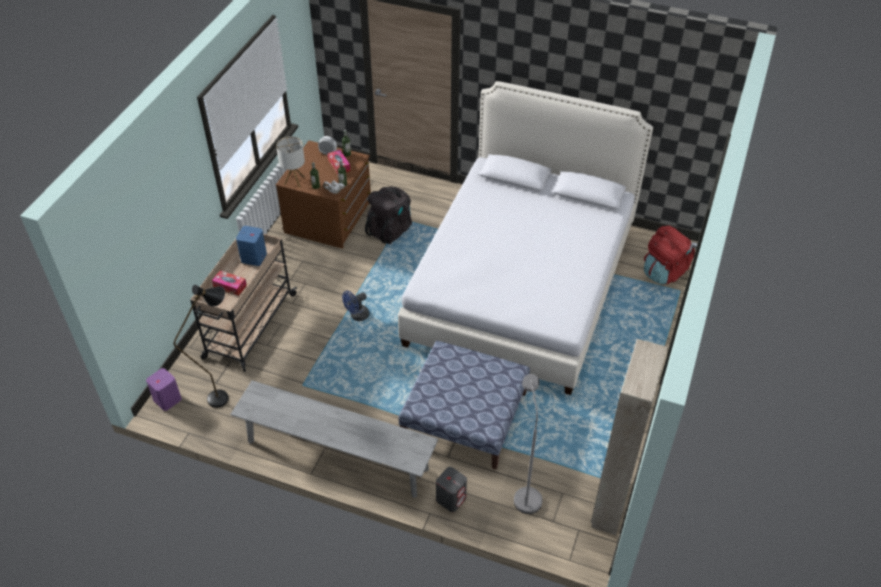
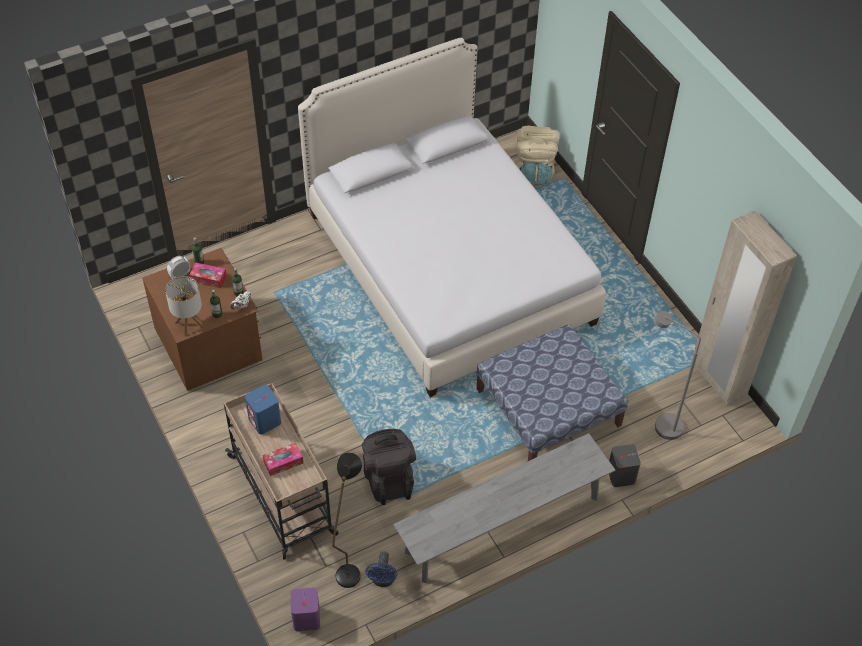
camera: 50 degrees left, 5 degrees up
(357, 316) = (359, 406): blue fan -> blue fan (382, 580)
(390, 229) = (279, 309): black backpack -> black backpack (388, 479)
(664, 271) = (534, 171): red backpack -> beige backpack

